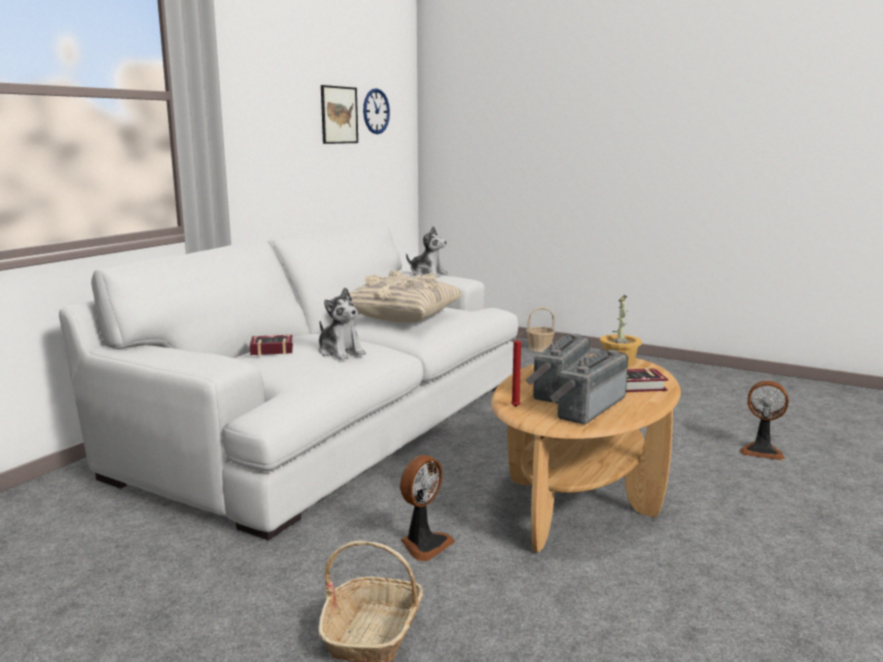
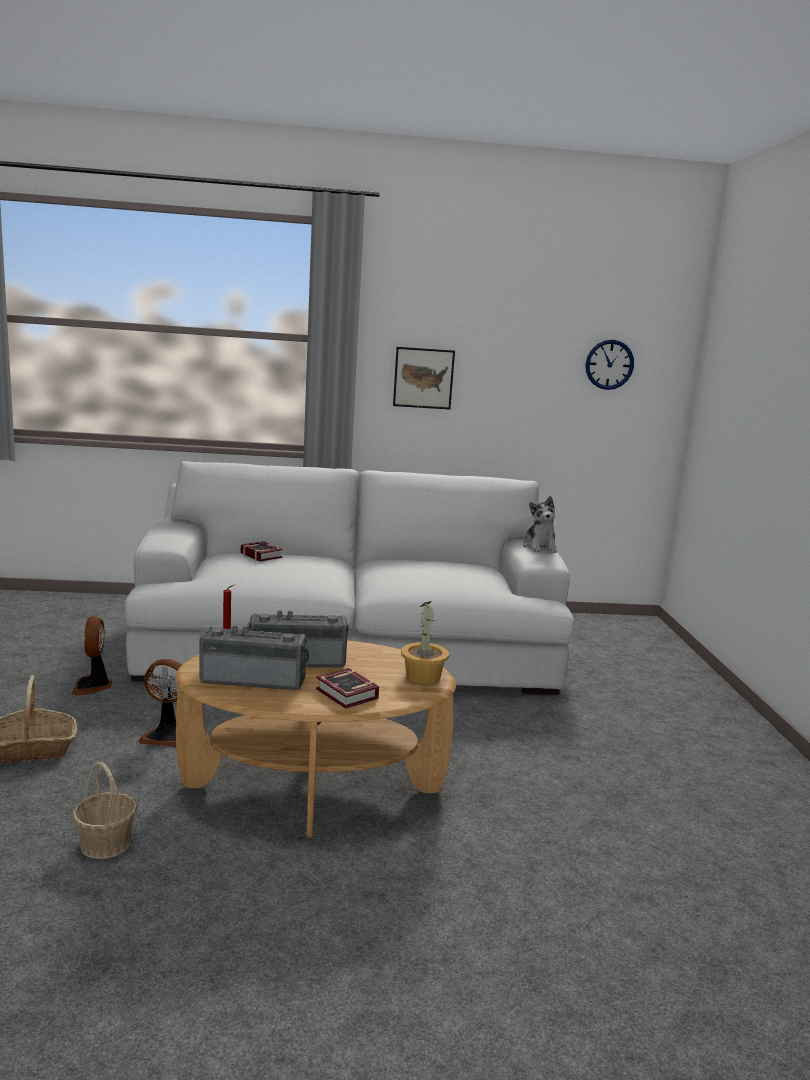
camera: 55 degrees right, 0 degrees up
(339, 115) = (542, 365): picture -> picture (423, 378)
(340, 352) = (287, 574): plush toy -> none
(402, 317) = (419, 572): beige pillow -> none
(539, 348) = (697, 688): basket -> basket (106, 843)
(761, 451) = (578, 894): fan -> fan (93, 686)

